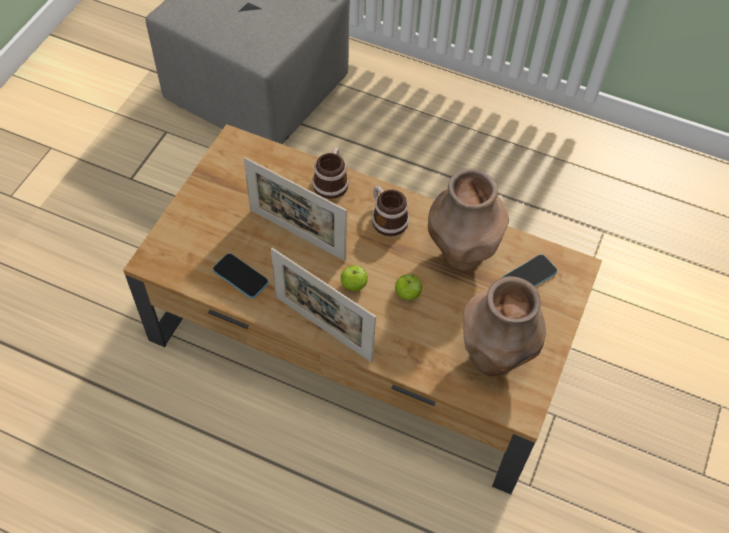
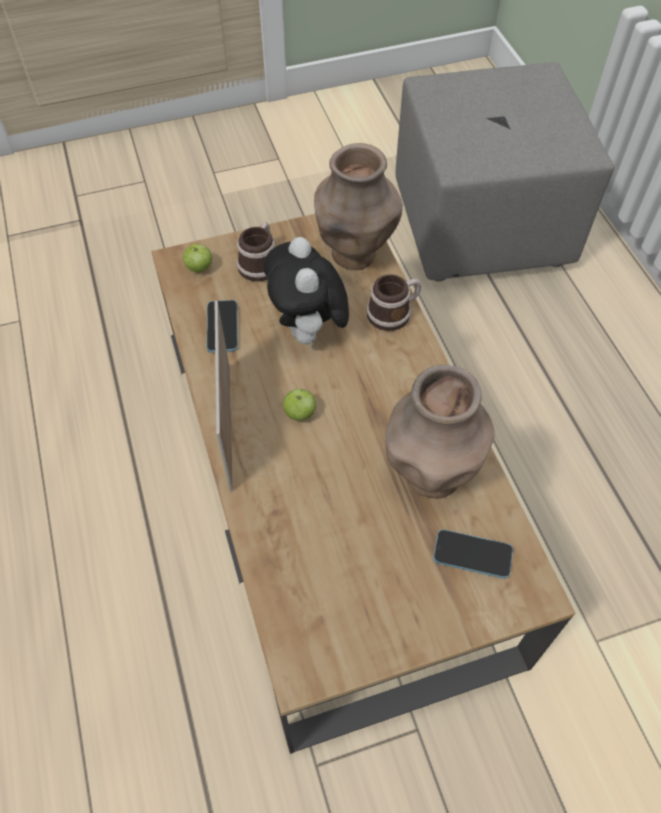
camera: 50 degrees right, 0 degrees up
(297, 234) = (308, 332): picture frame -> plush toy
(386, 218) = (402, 382): mug -> mug (260, 262)
(407, 294) = (335, 463): apple -> apple (199, 268)
(493, 358) = (338, 595): brown vase -> brown vase (354, 255)

